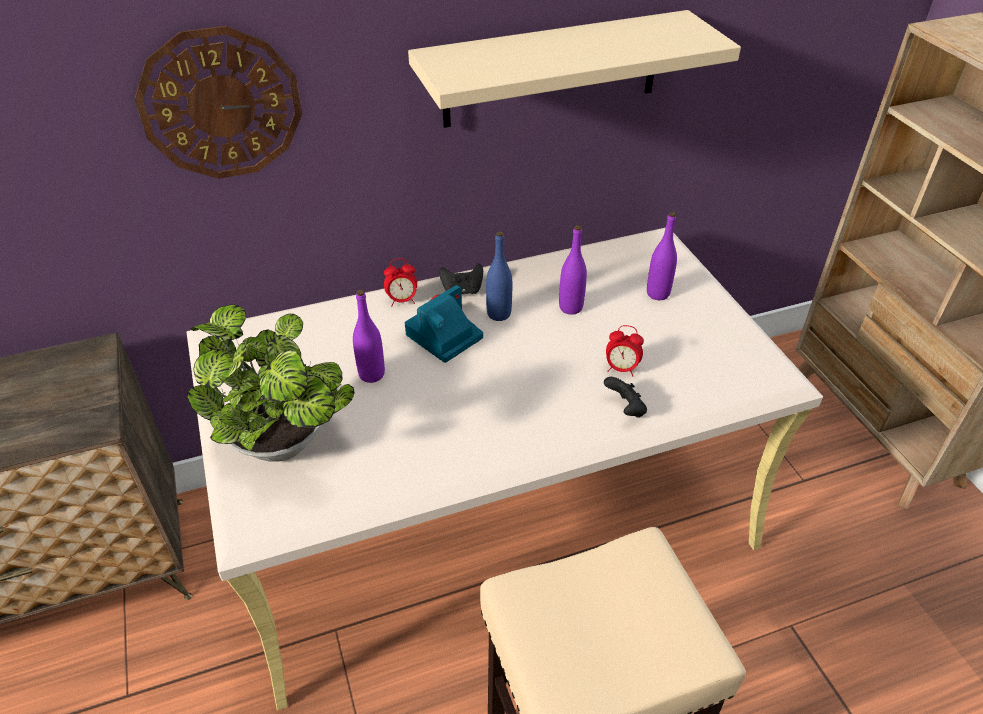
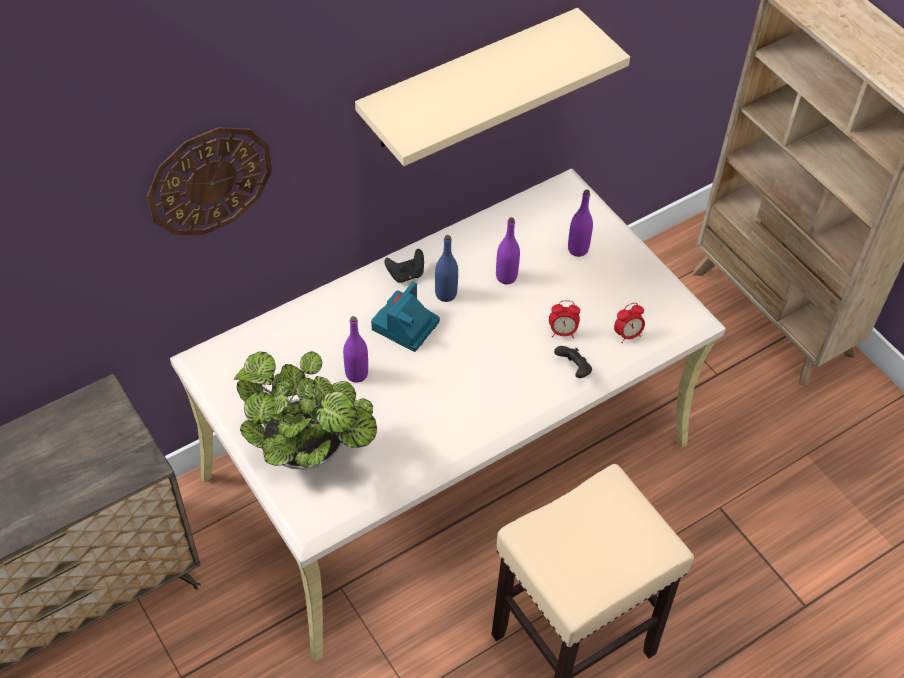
camera: 15 degrees left, 10 degrees up
(402, 300) = (356, 294): alarm clock -> alarm clock (627, 335)

